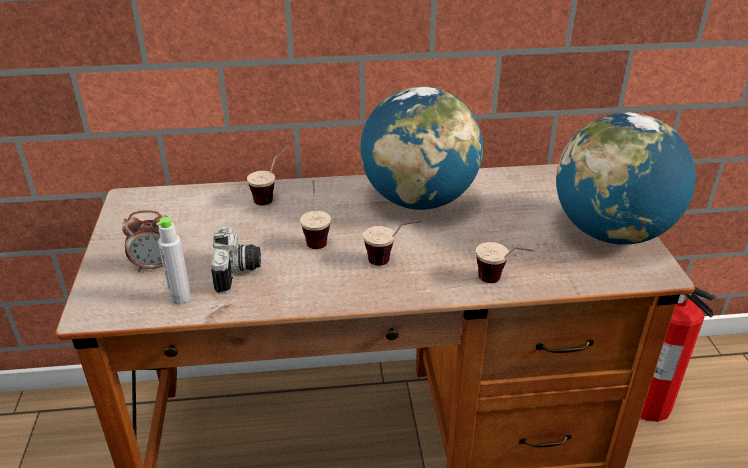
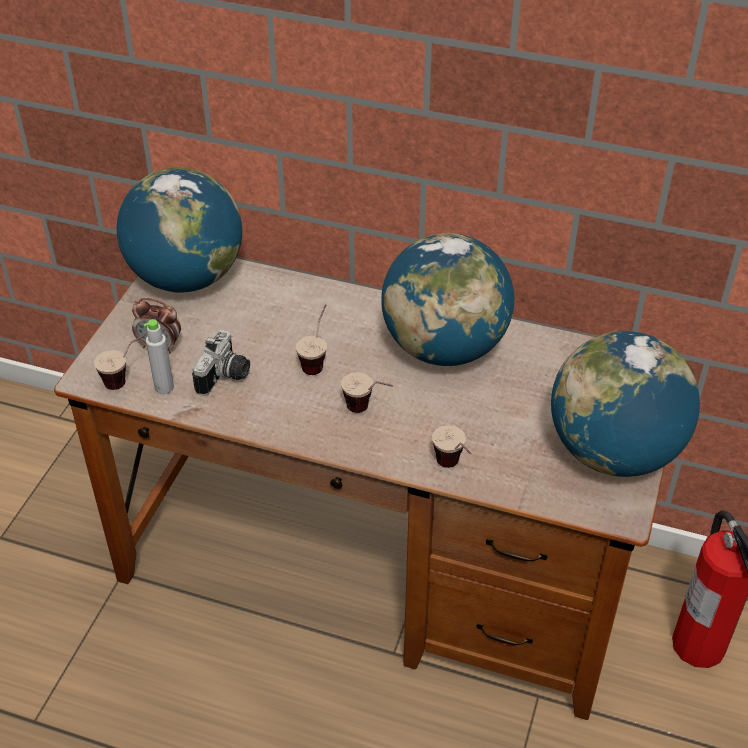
camera: 25 degrees right, 10 degrees up
(149, 208) = (186, 278): none -> globe
(271, 196) = (304, 298): cup -> cup (127, 379)

